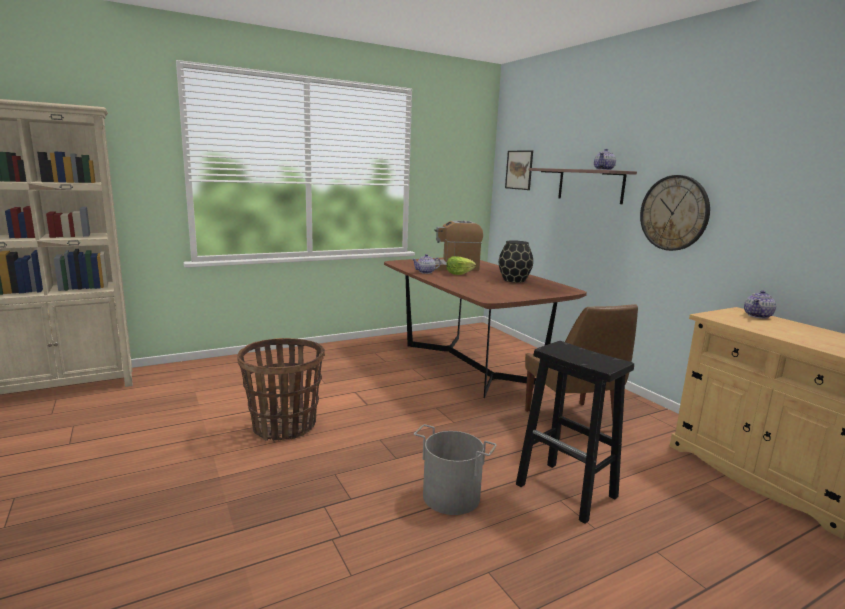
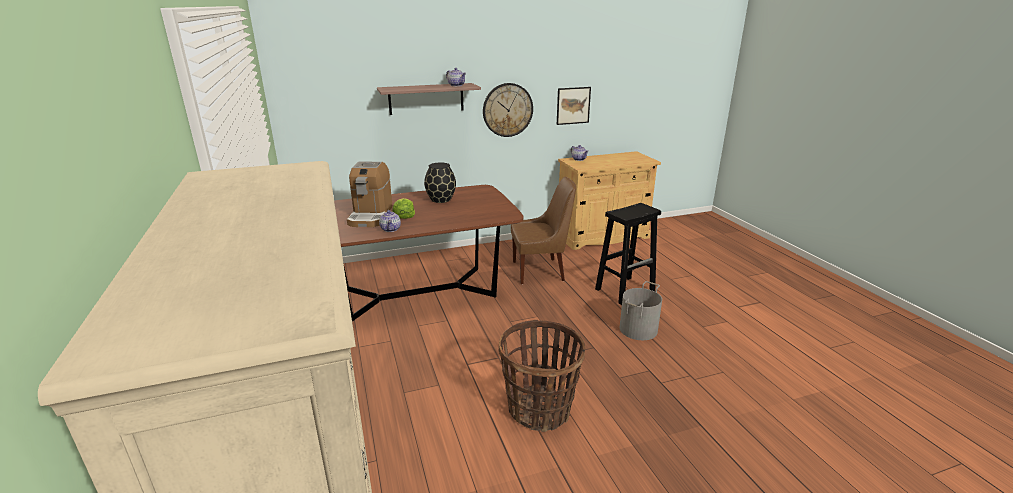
camera: 80 degrees left, 10 degrees up
(519, 170) = (319, 92): picture -> picture (573, 105)

